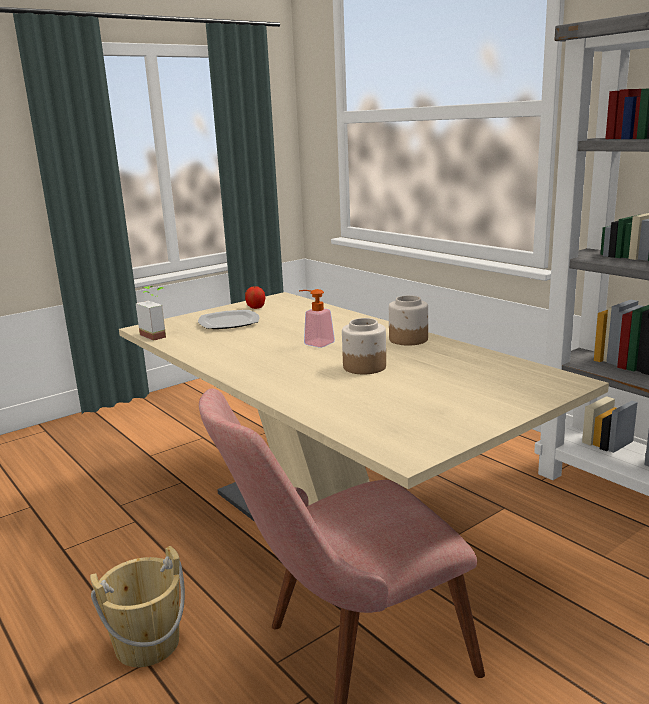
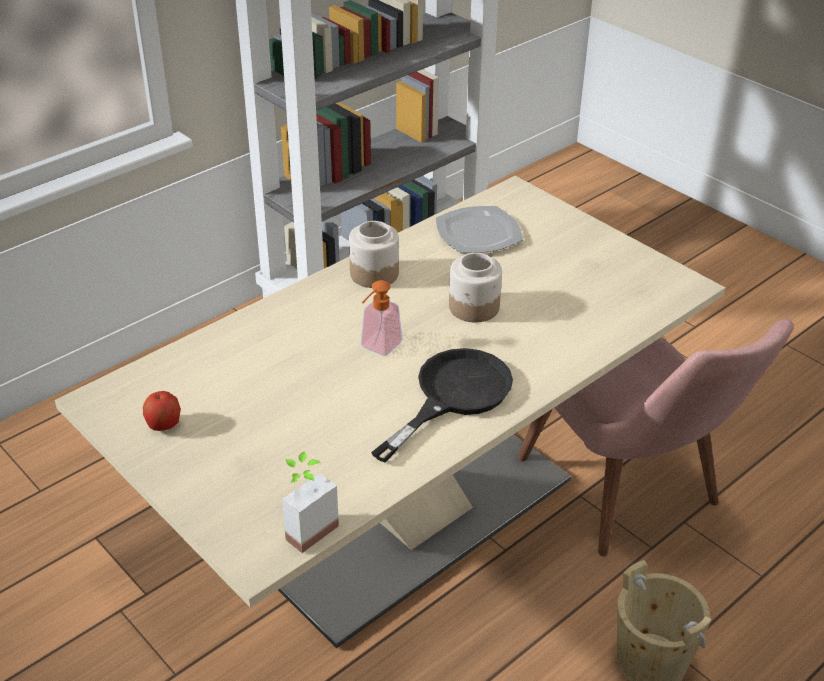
camera: 95 degrees left, 20 degrees up
(229, 322) = (251, 446): plate -> plate (478, 232)
(255, 362) = (453, 396): none -> black frying pan

